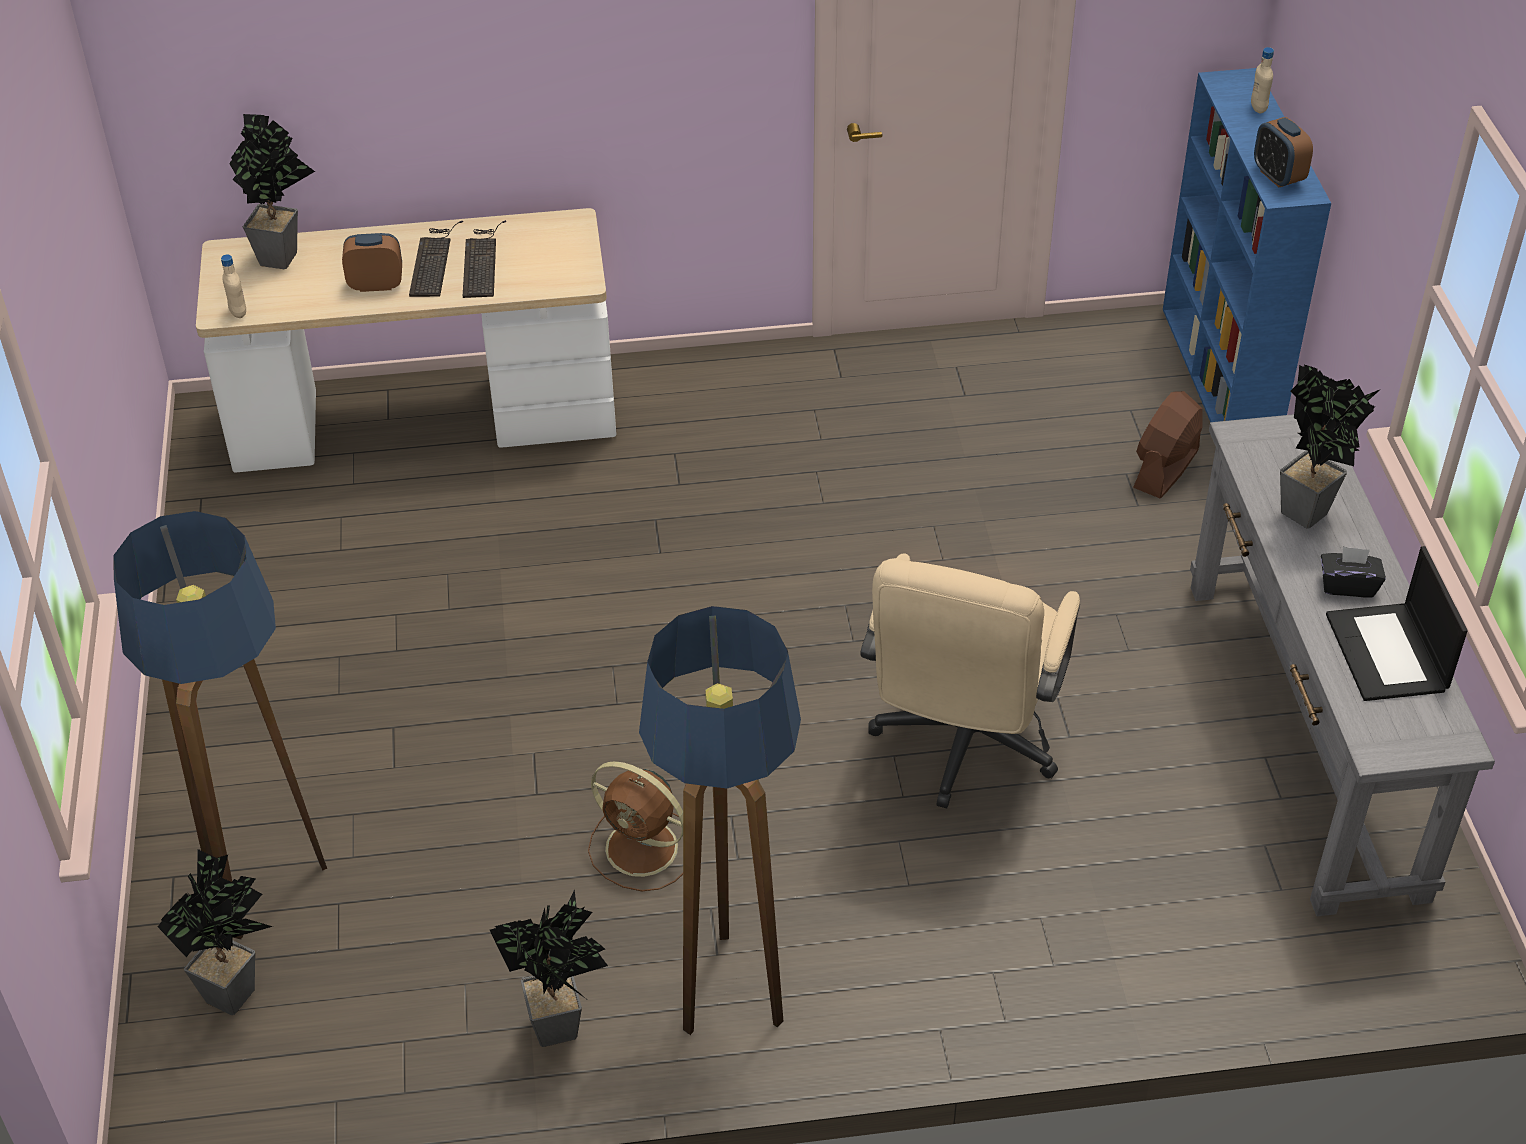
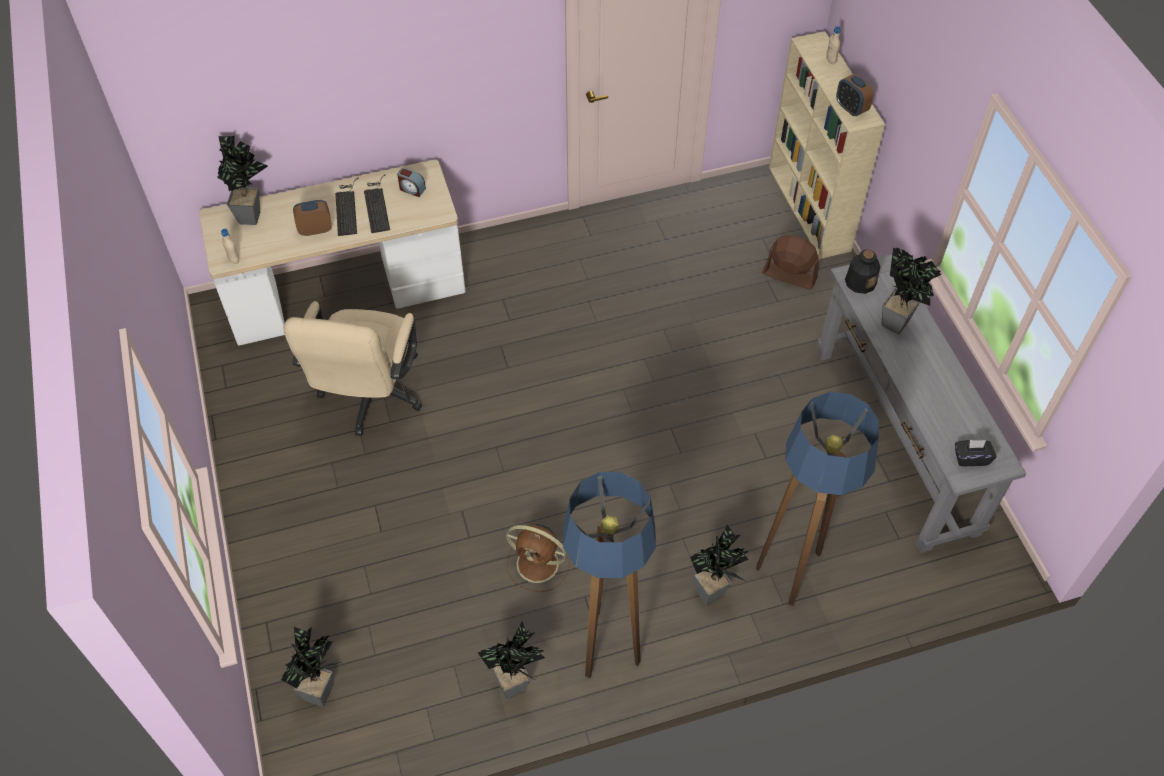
camera: 10 degrees left, 10 degrees up
(269, 887) = (325, 620): floor lamp -> floor lamp (794, 571)
(543, 245) = (412, 189): none -> alarm clock
(934, 931) = (714, 593): none -> potted plant
(962, 747) = (707, 473): beige office chair -> beige office chair (370, 398)
(1165, 469) = (789, 275): brown fan -> brown fan turned 90 degrees clockwise
(1220, 376) = (809, 209): blue bookcase -> beige bookcase
(1256, 446) = (860, 282): none -> bottle
(1347, 585) = (927, 369): black tissue box -> black tissue box (971, 458)
(1388, 653) = (957, 411): laptop -> none

